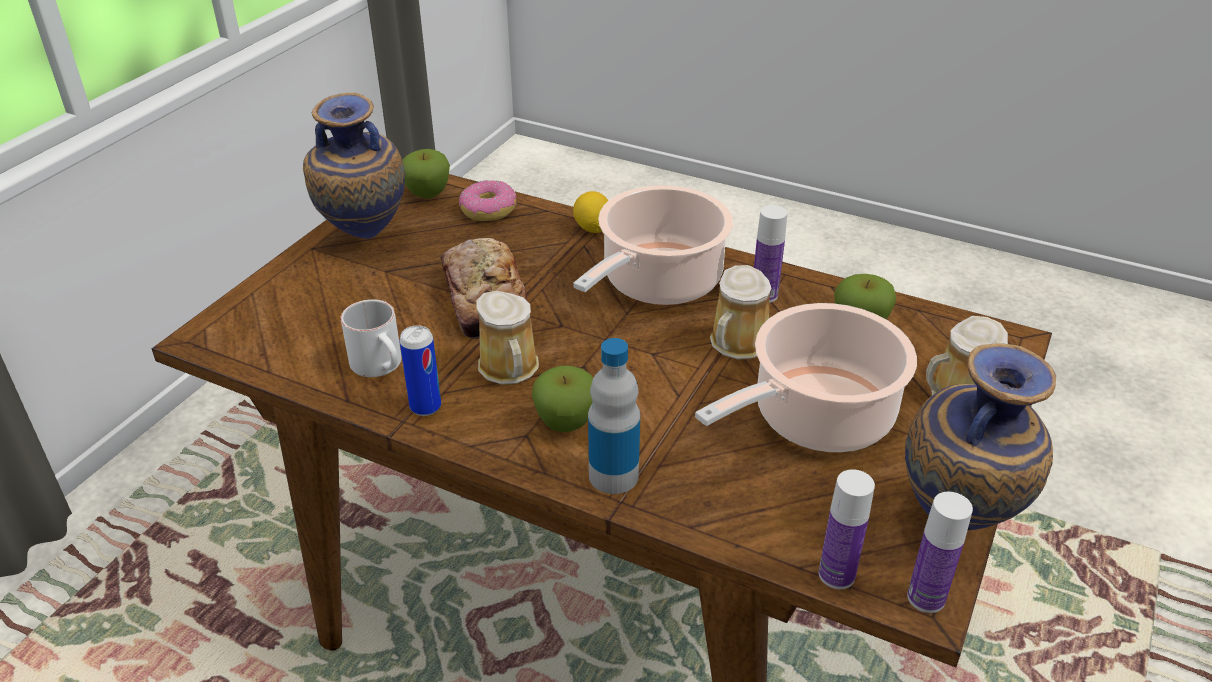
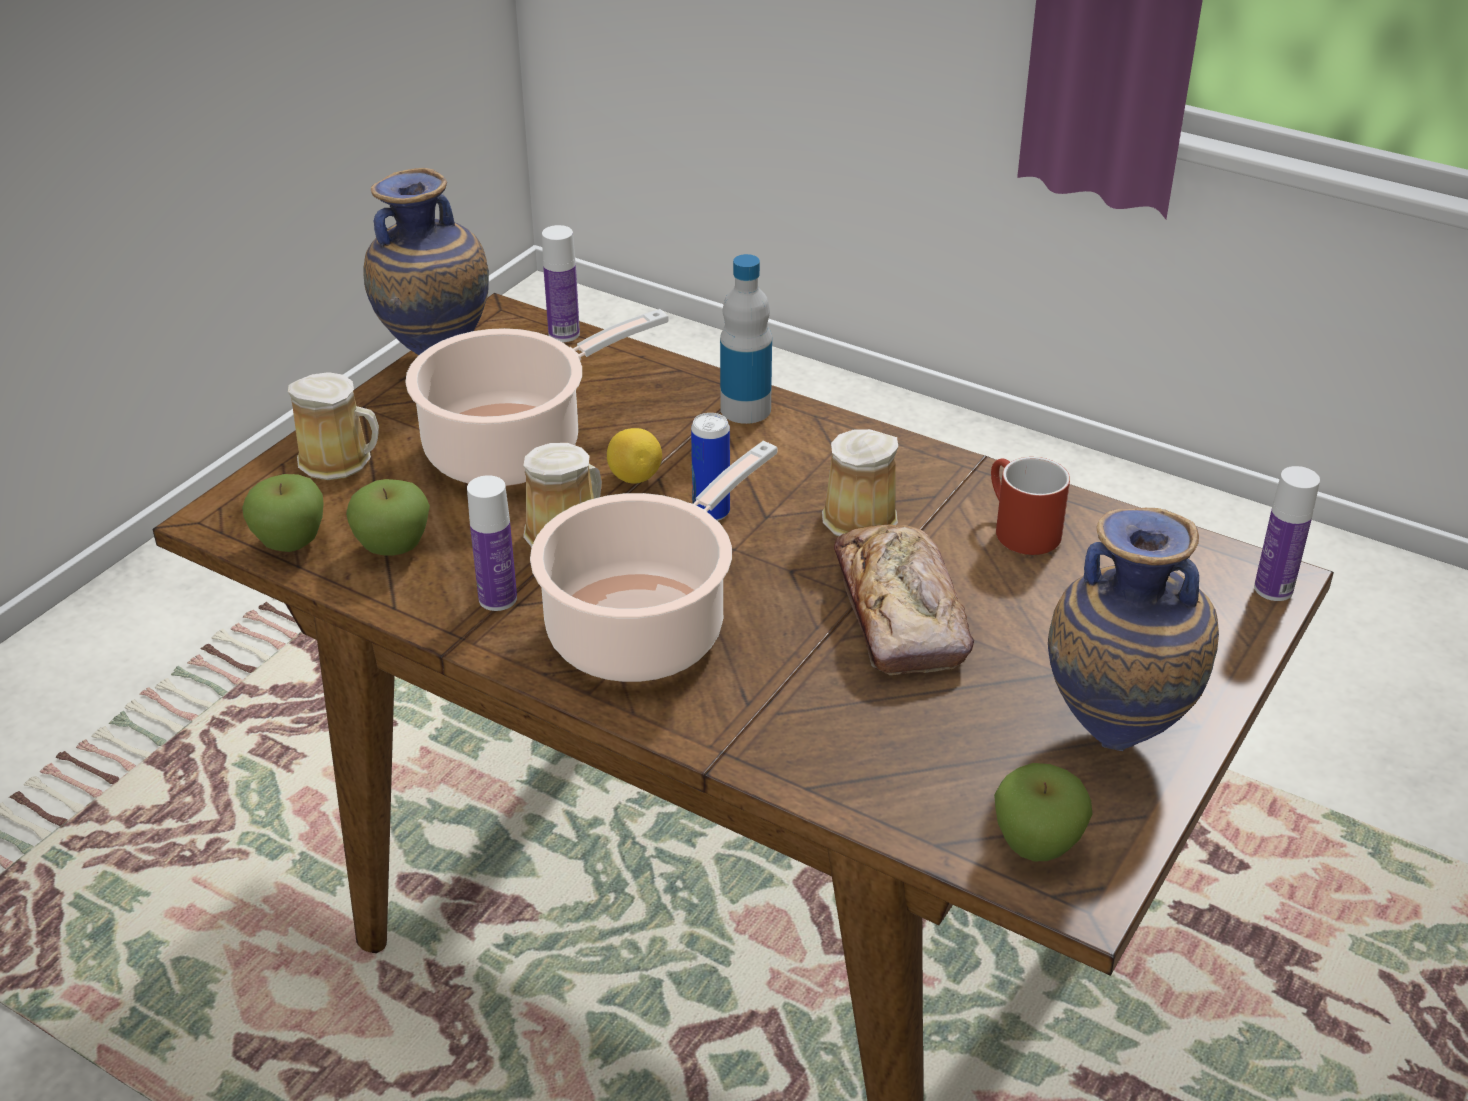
camera: 175 degrees left, 0 degrees up
(382, 366) = (1017, 529): white mug -> red mug
(425, 407) = (952, 481): can -> can (711, 512)
(488, 210) = (914, 795): donut -> none
(566, 423) = (791, 457): apple -> apple (290, 543)
(593, 229) = (729, 738): lemon -> lemon (634, 478)
(926, 598) = (498, 318): bottle -> bottle (1273, 589)

